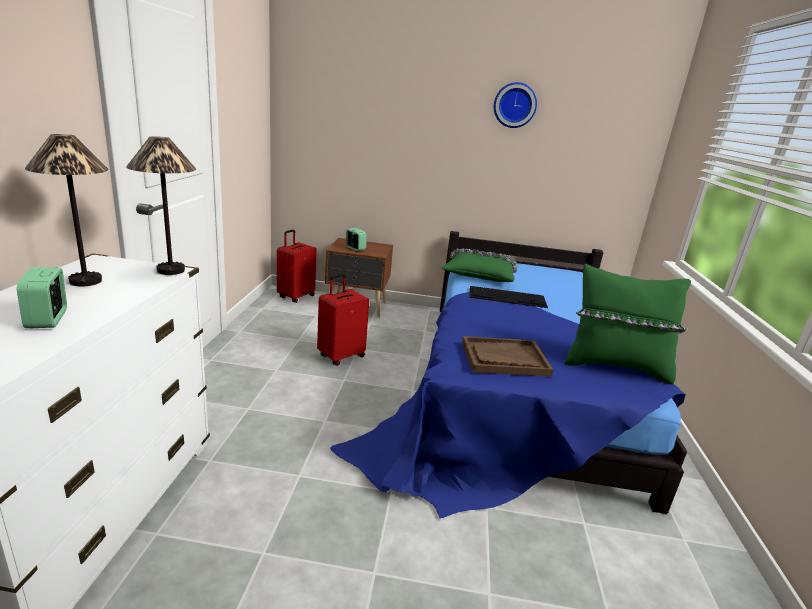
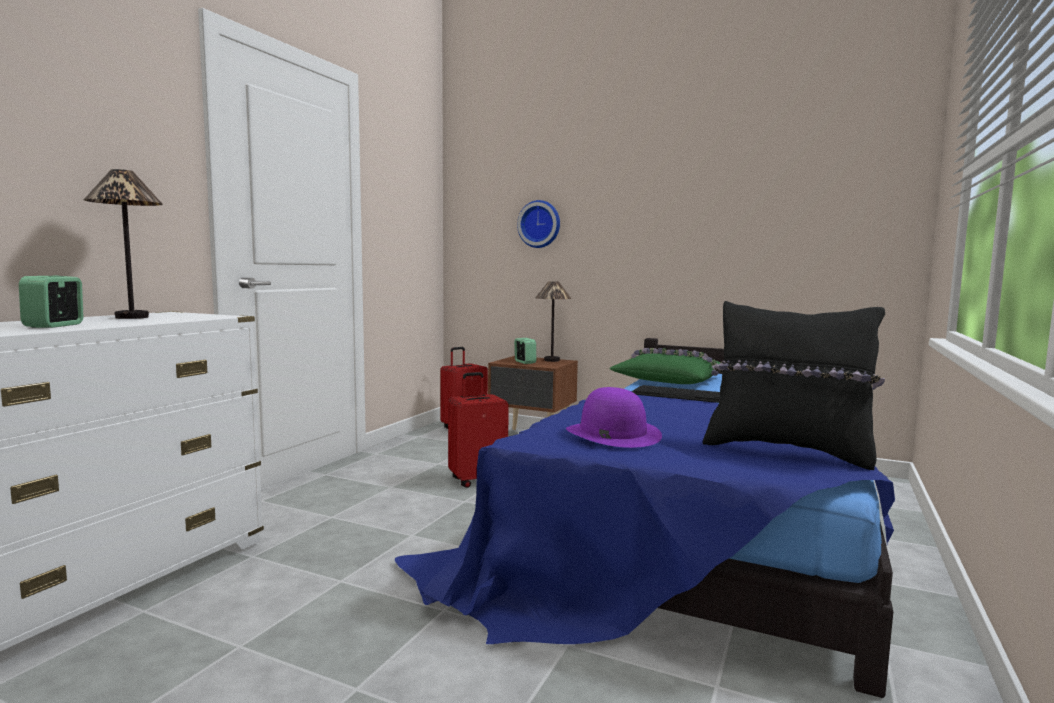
camera: 20 degrees right, 15 degrees down
(171, 270) = (223, 316): table lamp -> table lamp (552, 360)
(504, 358) = (612, 434): brown tray -> purple hat
(514, 105) = (712, 174): wall clock -> wall clock (540, 224)
(615, 367) = (787, 451): green pillow -> black pillow

